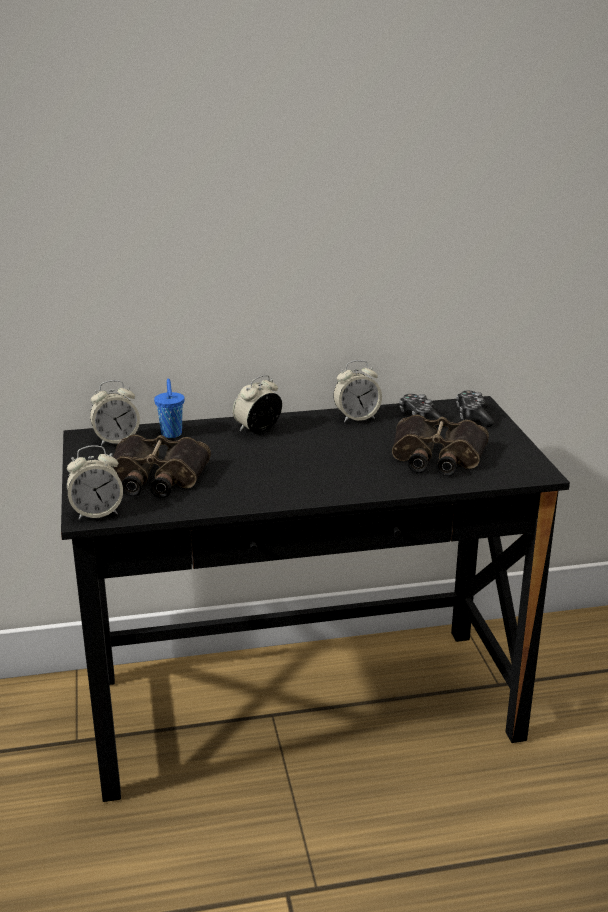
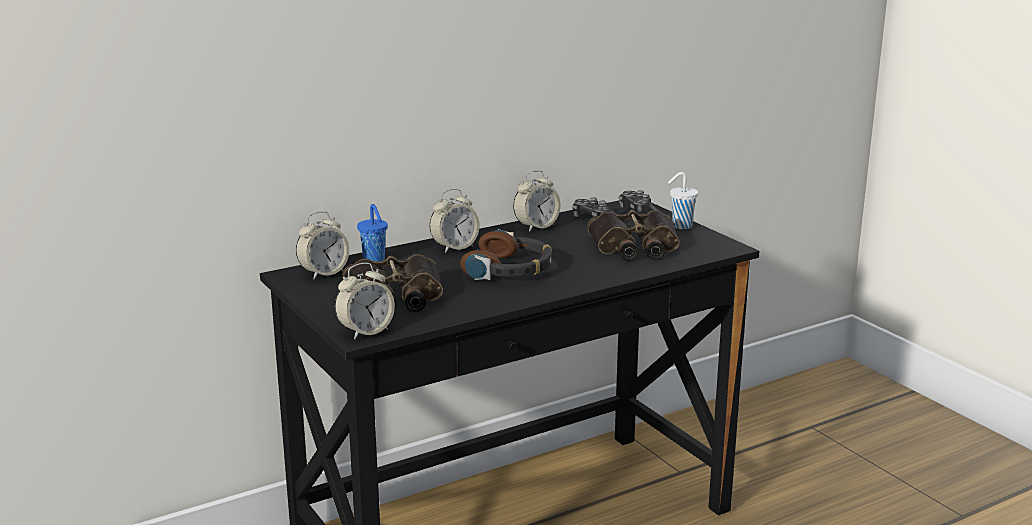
camera: 20 degrees left, 5 degrees down
(258, 430) = (454, 247): alarm clock -> alarm clock turned 150 degrees counterclockwise
(290, 463) = (510, 269): none -> headphones
(505, 439) = (680, 226): none -> white cup

